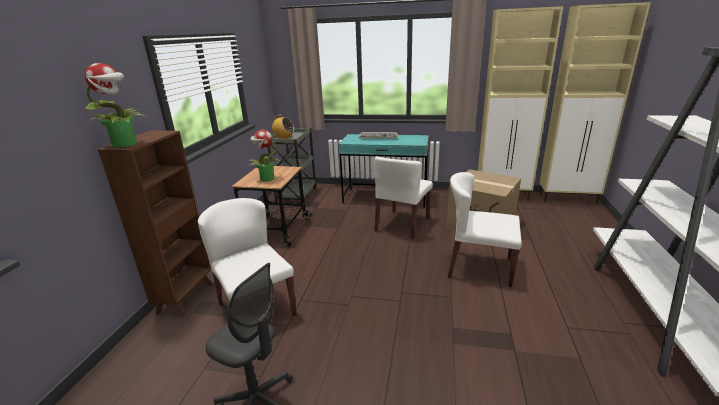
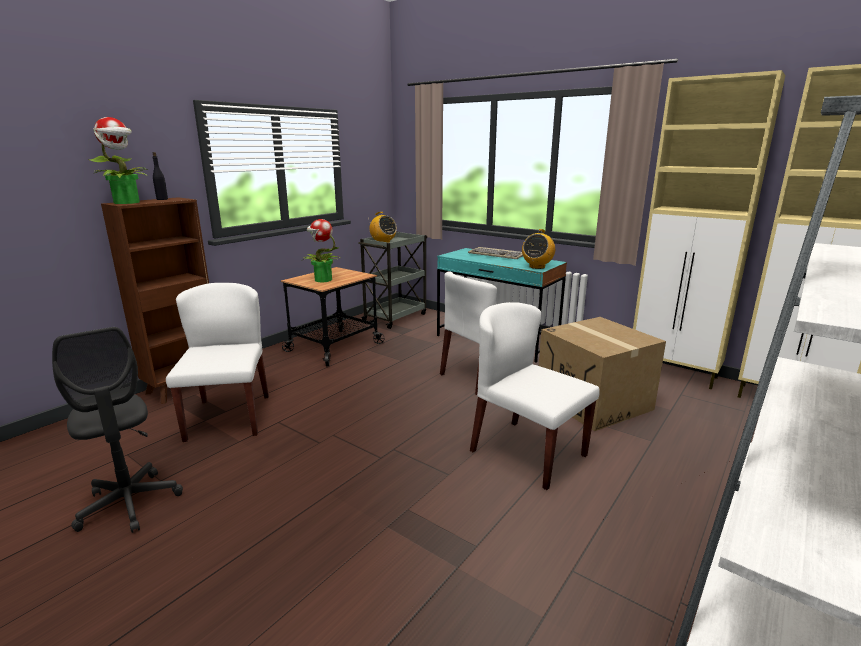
camera: 25 degrees right, 5 degrees down
(146, 135) = (162, 199): none -> black bottle
(417, 142) = (537, 267): none -> radio

